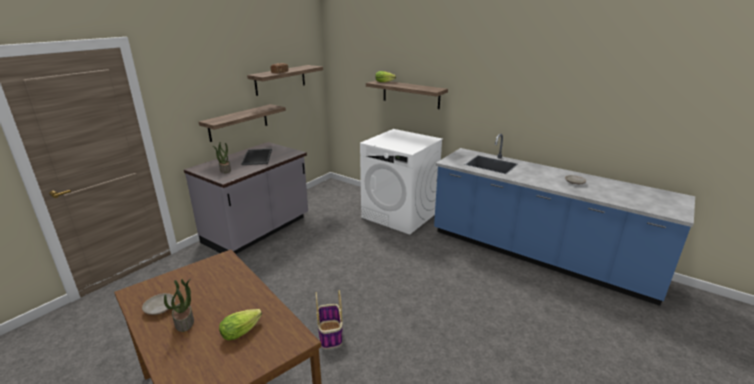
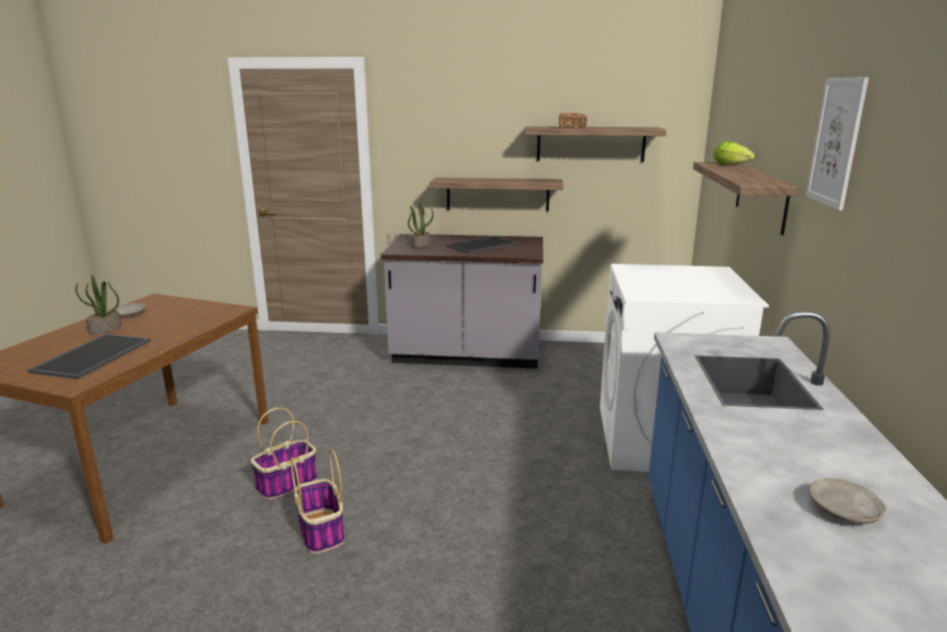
camera: 60 degrees right, 5 degrees down
(243, 330) = (92, 355): lettuce -> tray
(387, 331) = (321, 531): none -> basket
(474, 71) = (836, 142): none -> picture

